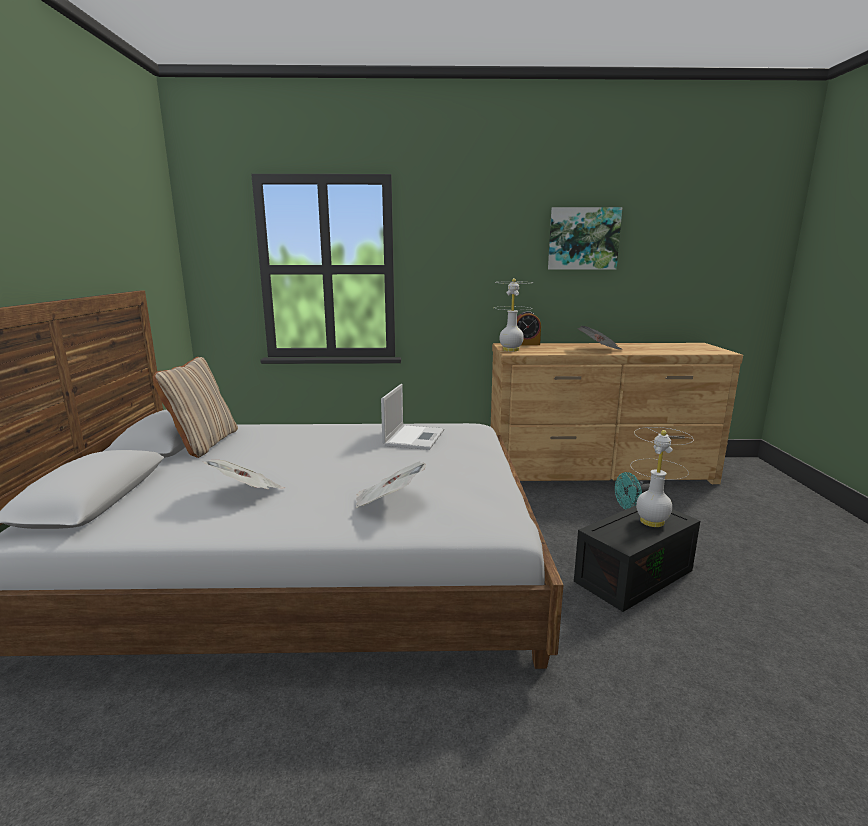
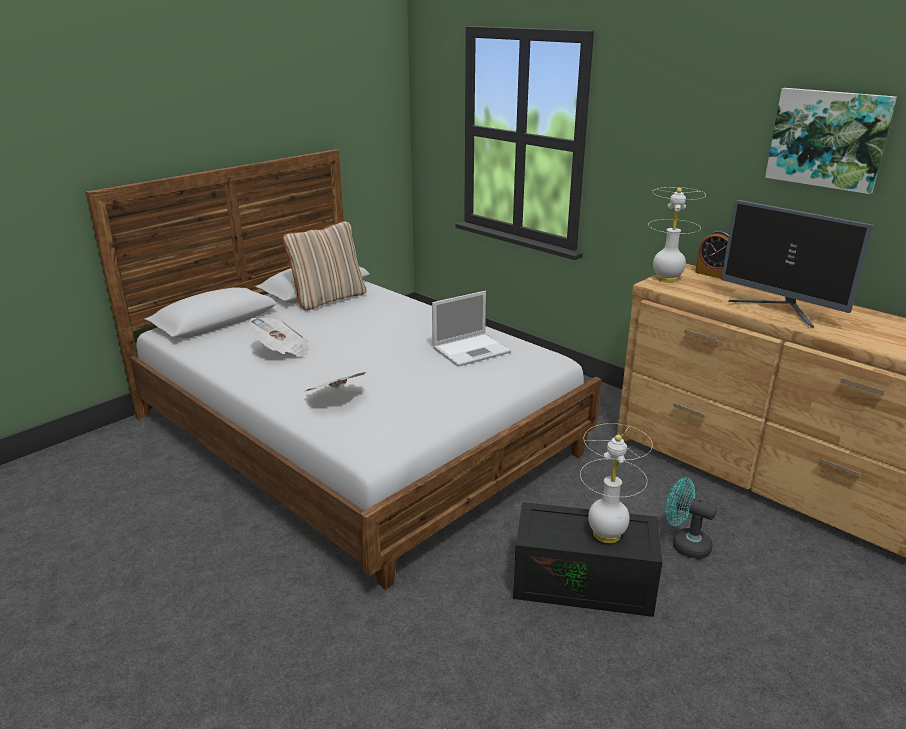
camera: 45 degrees right, 10 degrees up
(599, 350) = (780, 310): newspaper -> monitor

